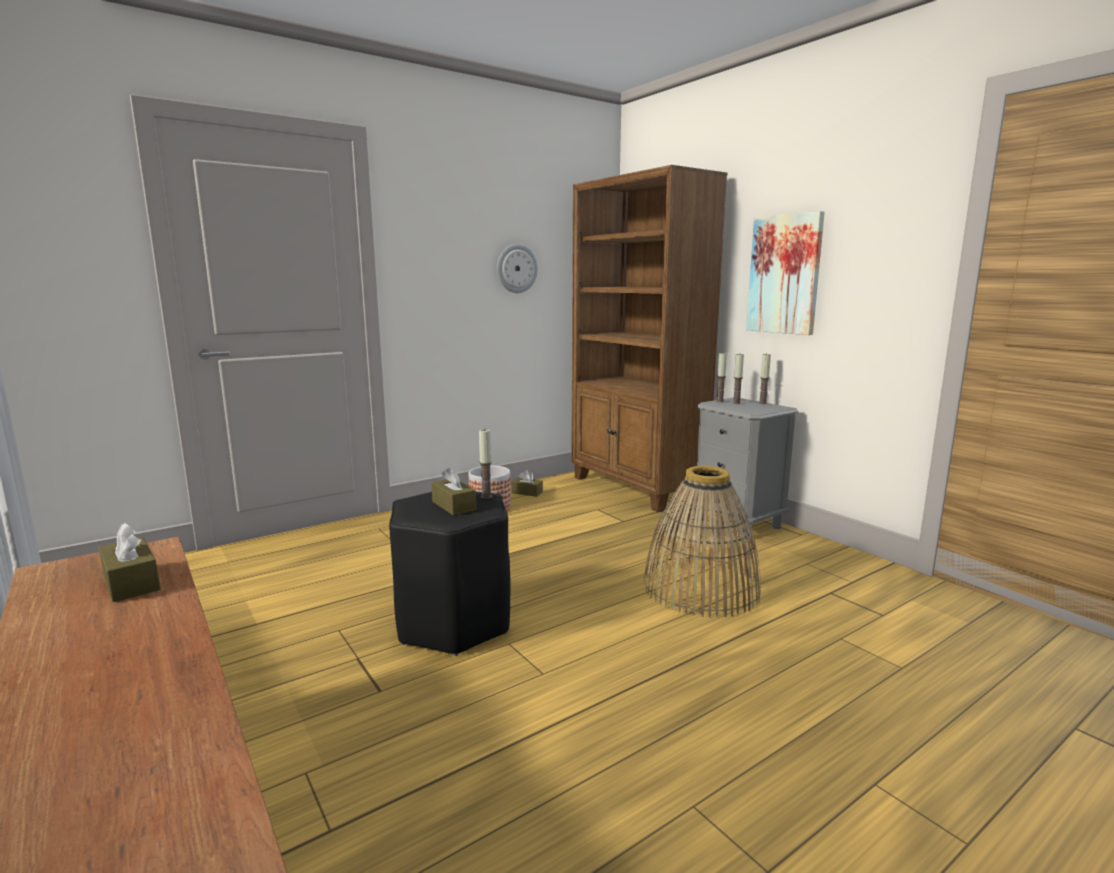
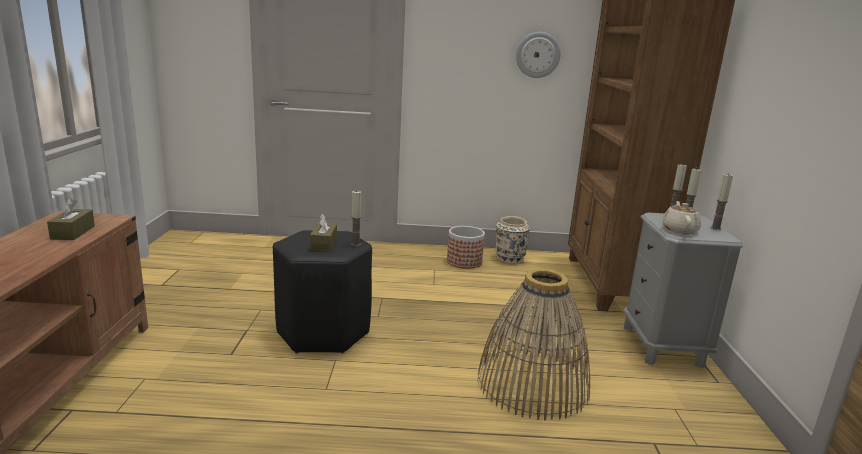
camera: 35 degrees right, 5 degrees up
(527, 492) = (509, 259): brown tissue box -> beige vase
(747, 409) = (679, 230): none -> beige teapot
(784, 274) = (768, 86): picture -> none

